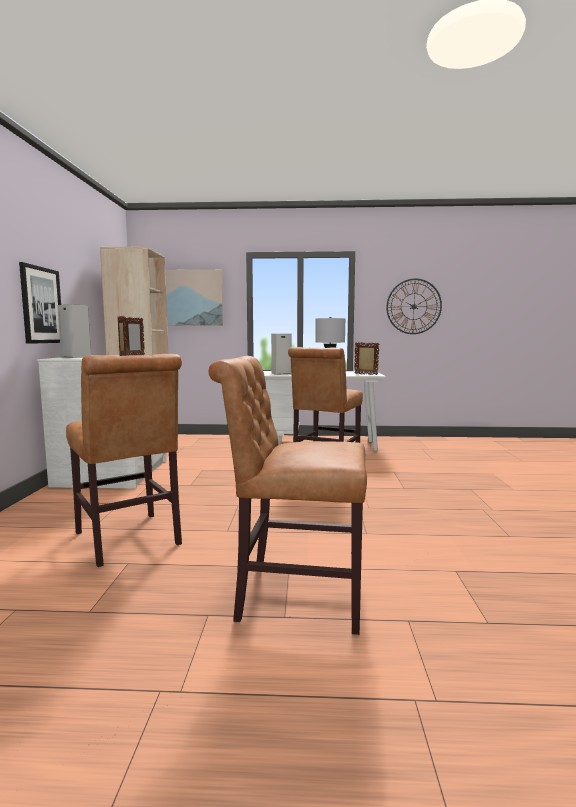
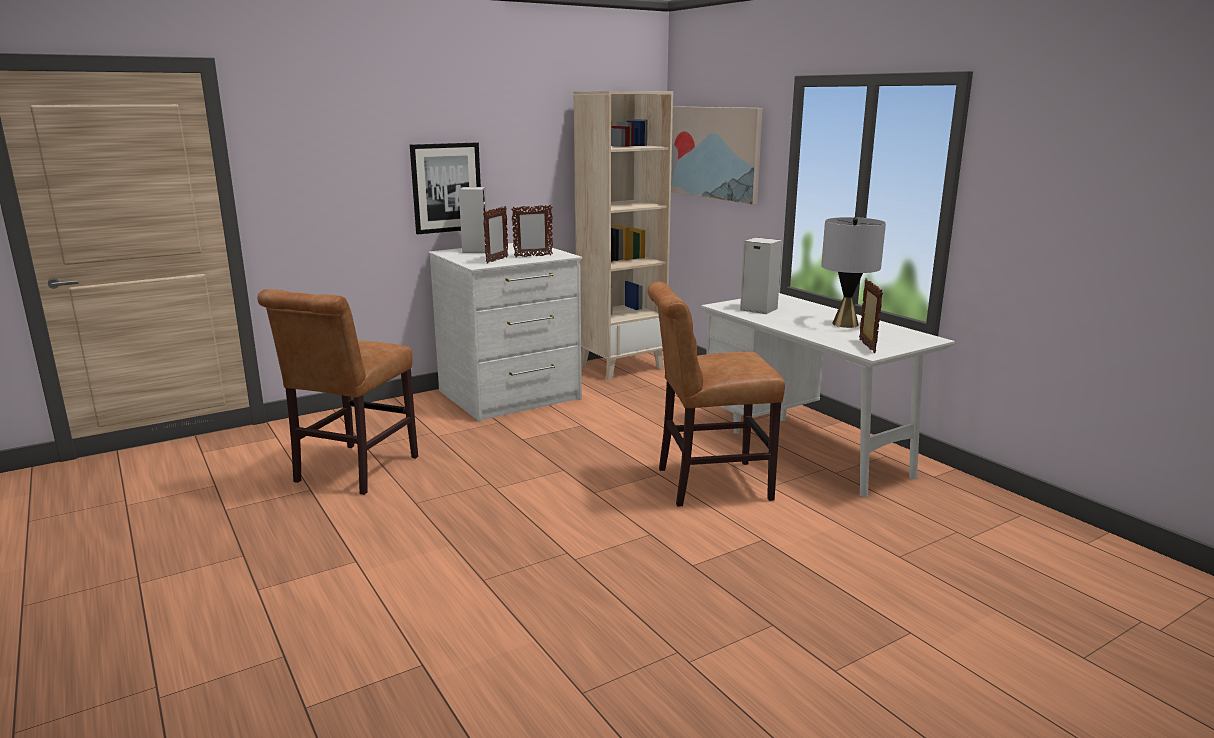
camera: 55 degrees right, 10 degrees up
(293, 596) = (297, 582): brown chair -> none
(413, 306) = (1082, 207): wall clock -> none

